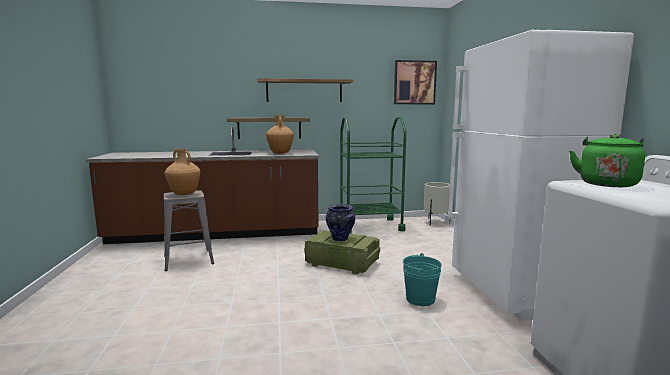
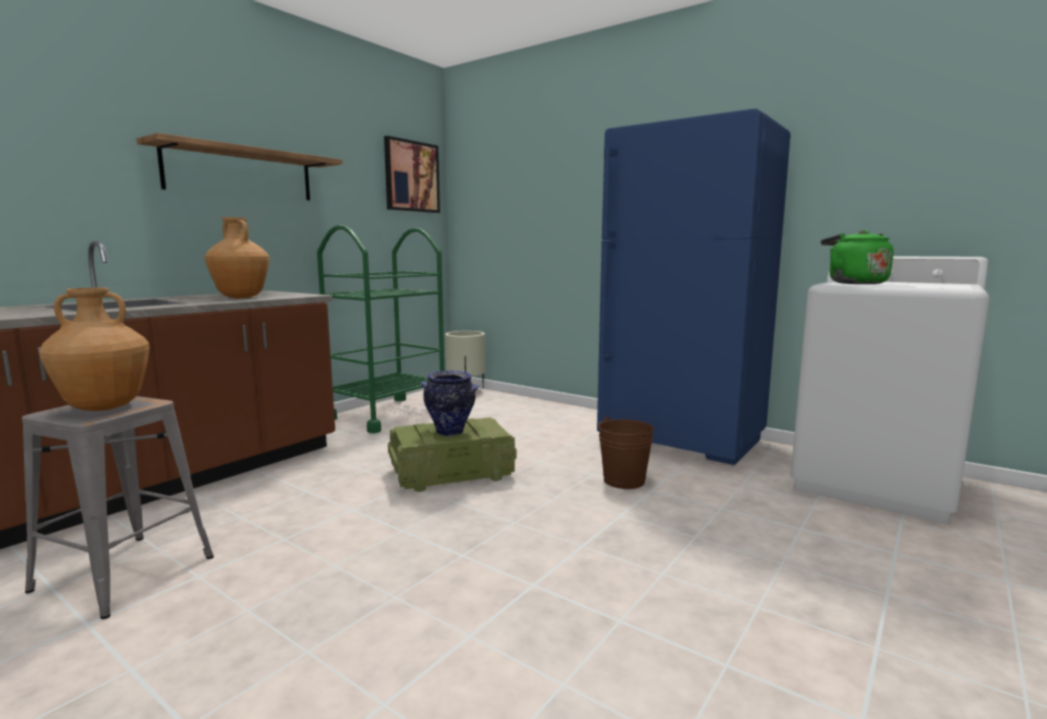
camera: 45 degrees left, 0 degrees up
(269, 128) = (172, 248): shelf -> none
(420, 299) = (624, 480): turquoise bucket -> brown bucket
(514, 293) = (681, 442): white fridge -> blue fridge

